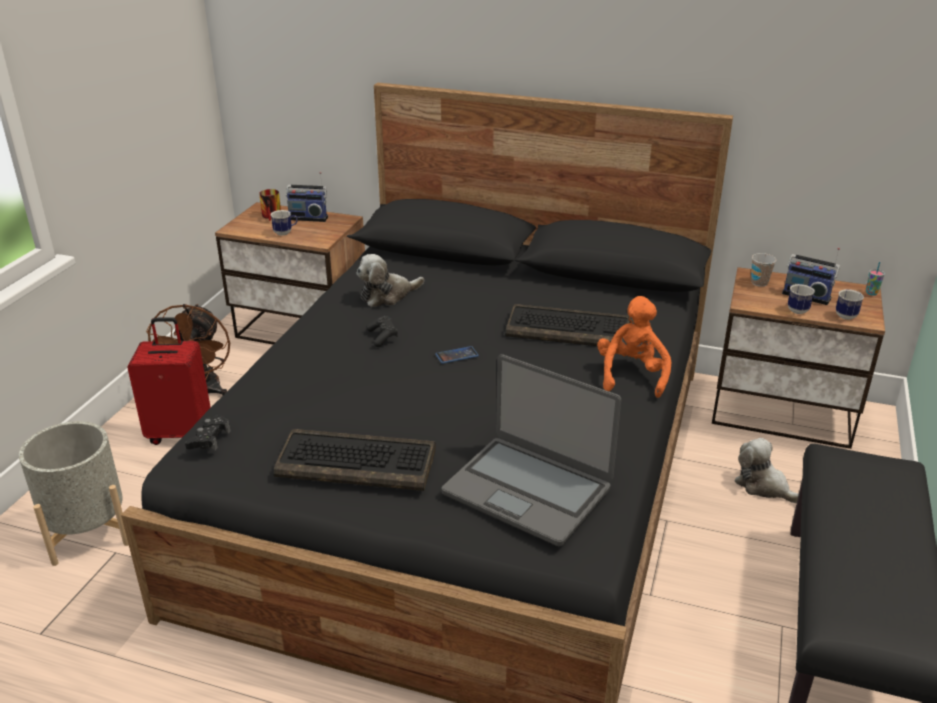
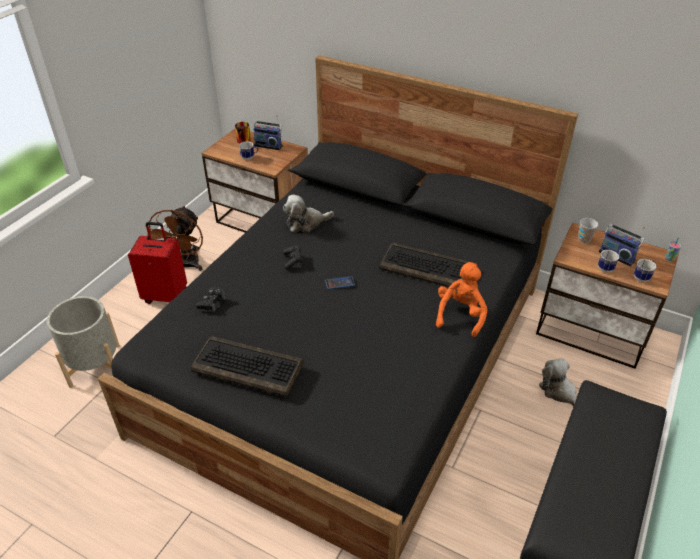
camera: 10 degrees right, 10 degrees up
(209, 439) = (157, 335): black game controller -> black game controller (211, 302)
(528, 490) = (357, 405): laptop -> none

